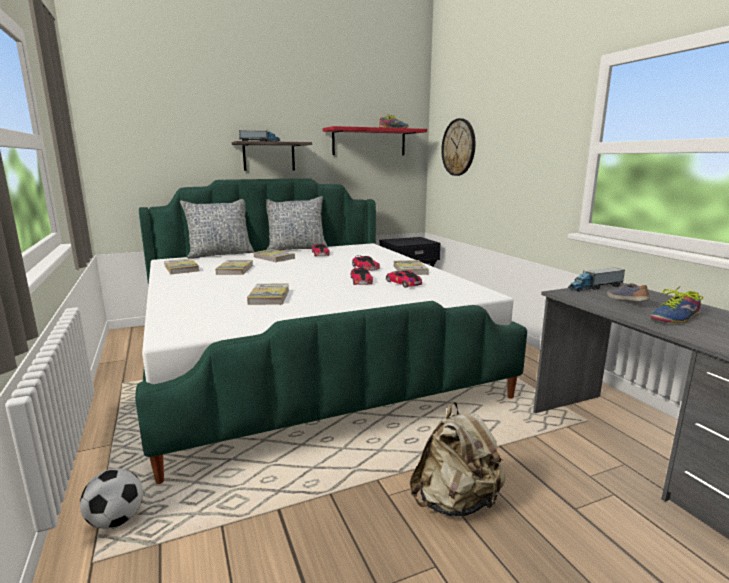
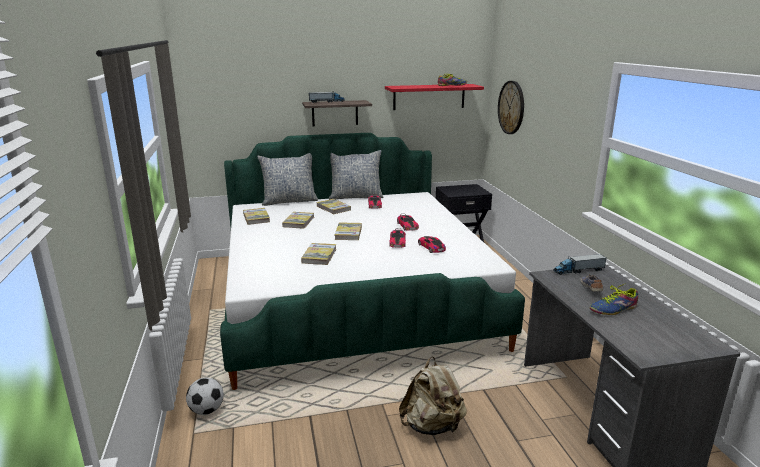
camera: 10 degrees right, 5 degrees up
(410, 270) = (444, 231): book -> book (348, 233)

